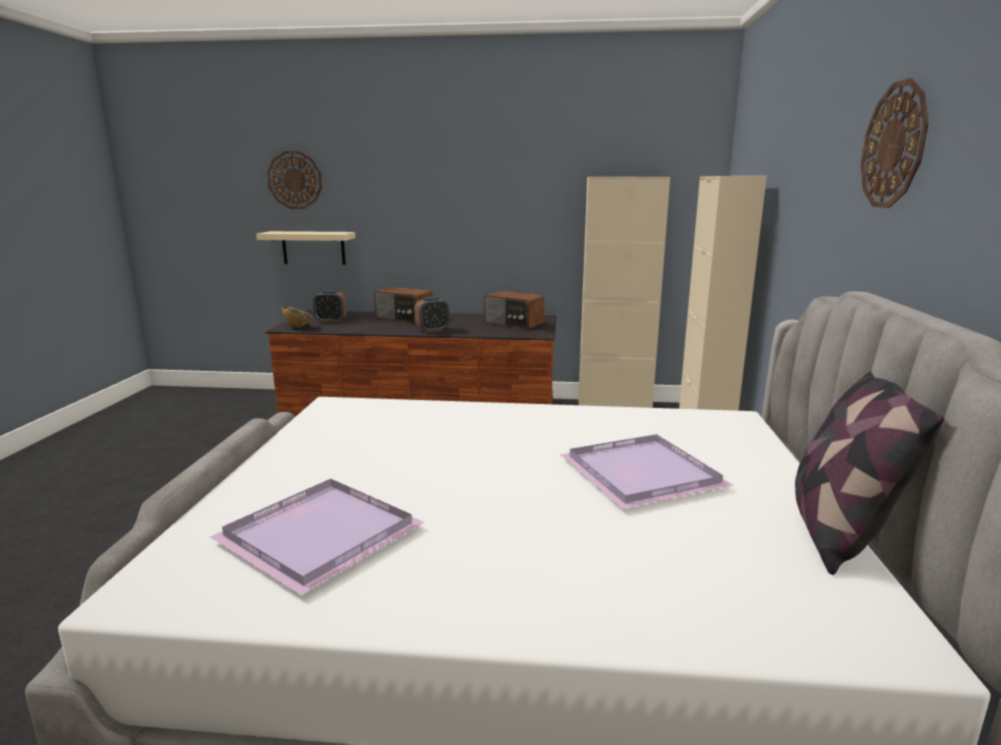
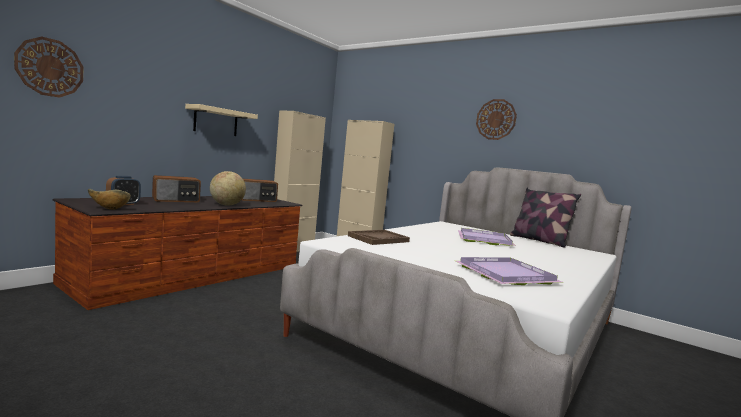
camera: 60 degrees left, 10 degrees down
(313, 248) = (65, 136): beige shelf -> beige shelf (216, 121)
(424, 416) = (378, 239): none -> brown tray
(432, 330) = (227, 205): alarm clock -> globe

